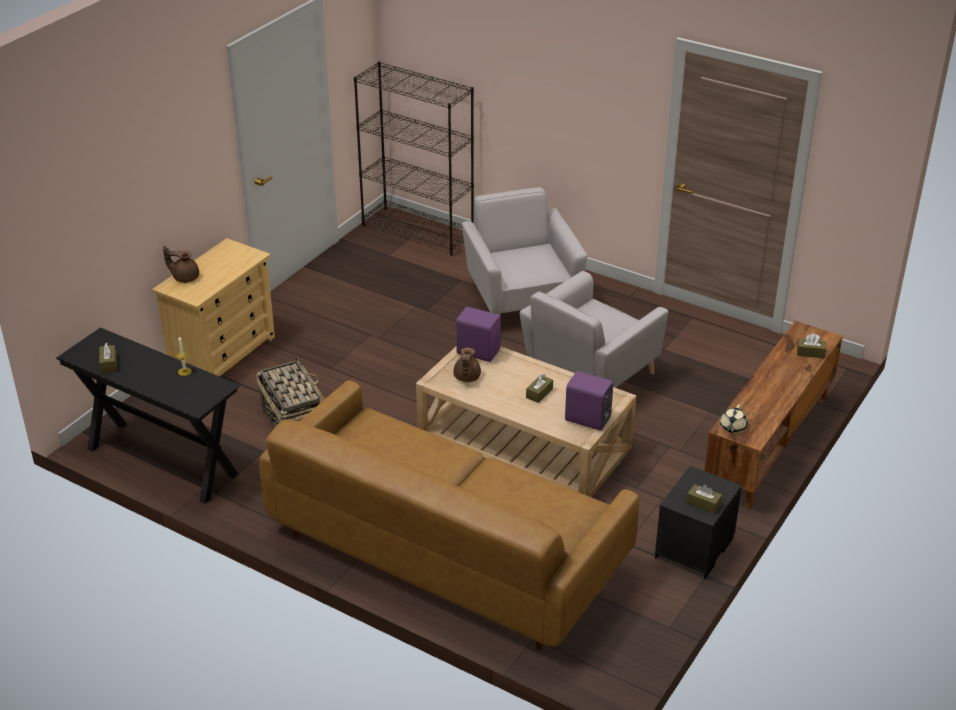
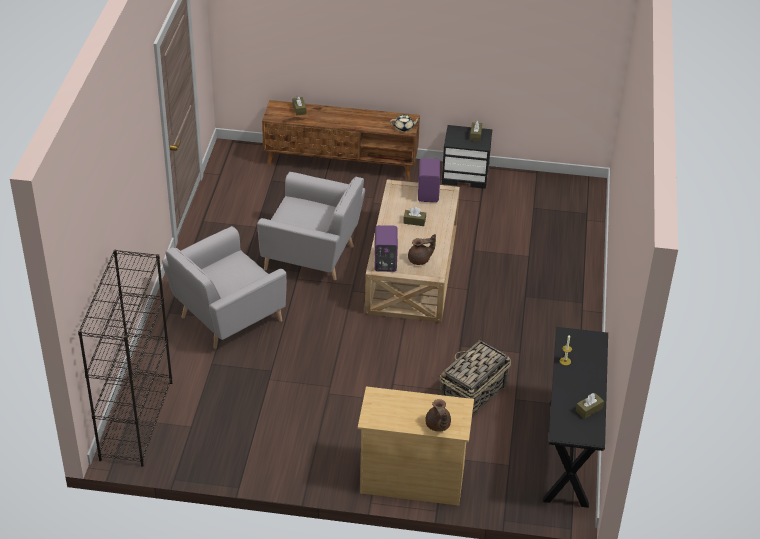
camera: 115 degrees left, 5 degrees up
(445, 551) = (545, 273): brown sofa -> none

